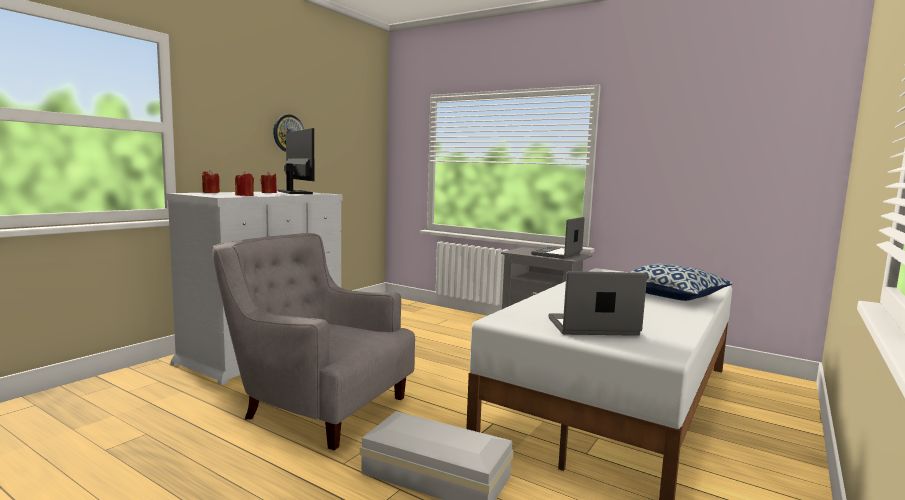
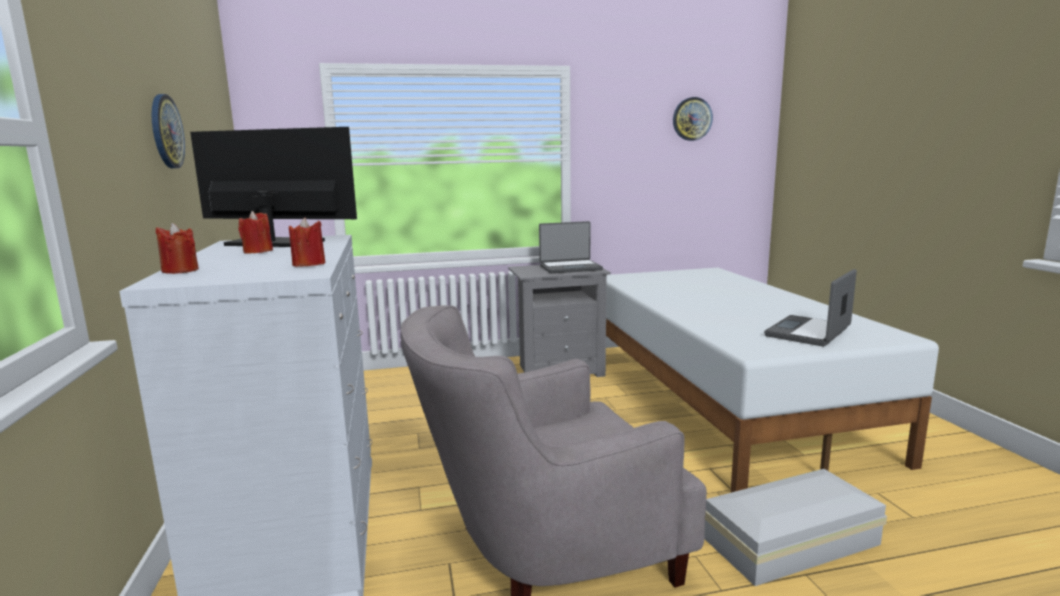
camera: 45 degrees left, 5 degrees up
(558, 254) = (570, 268): laptop -> laptop turned 90 degrees counterclockwise
(671, 296) = (732, 287): pillow -> none
(726, 129) = (692, 119): none -> wall clock

